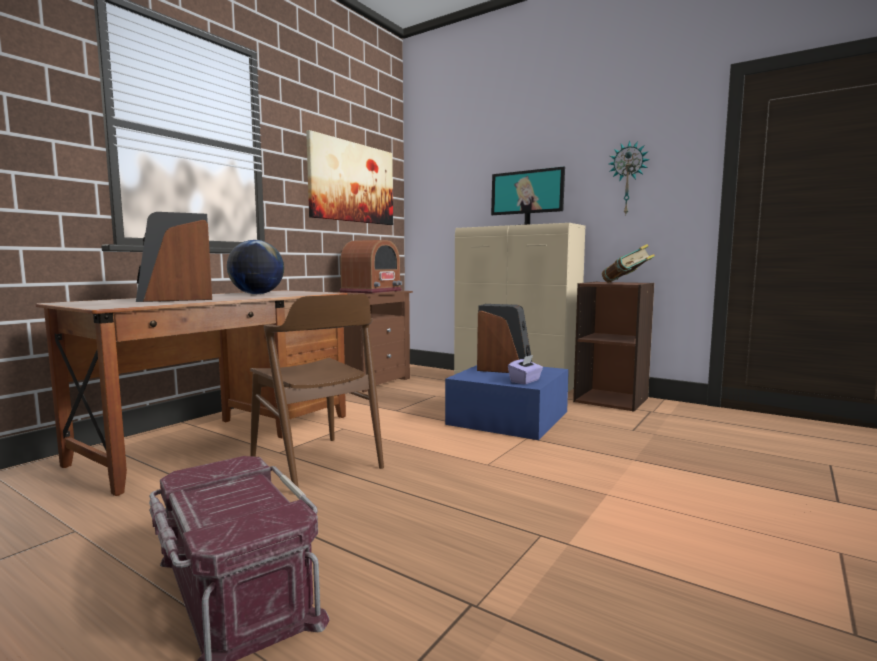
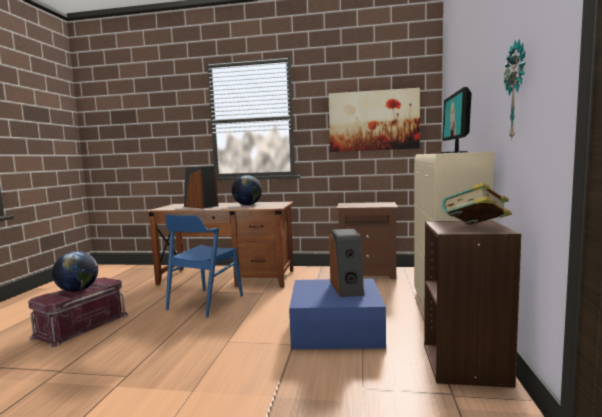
camera: 65 degrees right, 0 degrees up
(226, 498) = (77, 290): none -> globe
(316, 463) = (205, 302): brown chair -> blue chair
(371, 291) = (368, 204): radio -> none
(525, 381) = (312, 300): purple tissue box -> none

